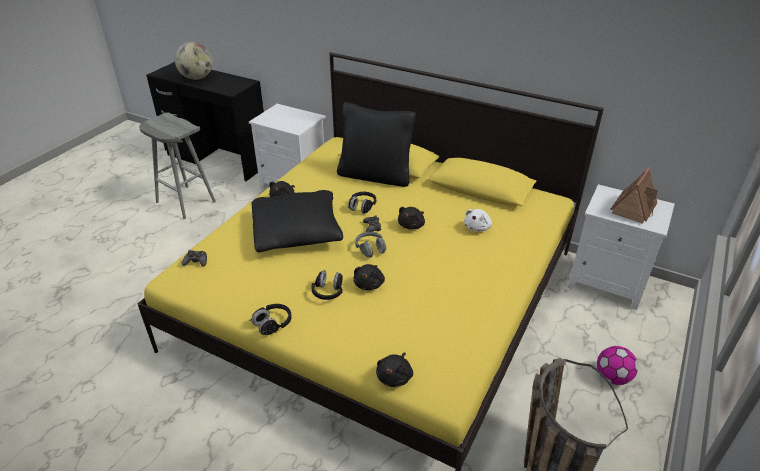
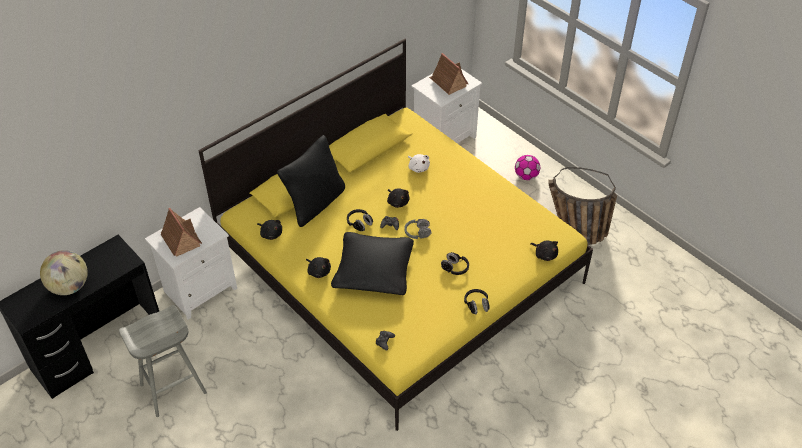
camera: 70 degrees left, 10 degrees up
(281, 117) = (180, 240): none -> toy house
(369, 284) = (455, 244): black plush toy -> black plush toy (271, 234)

